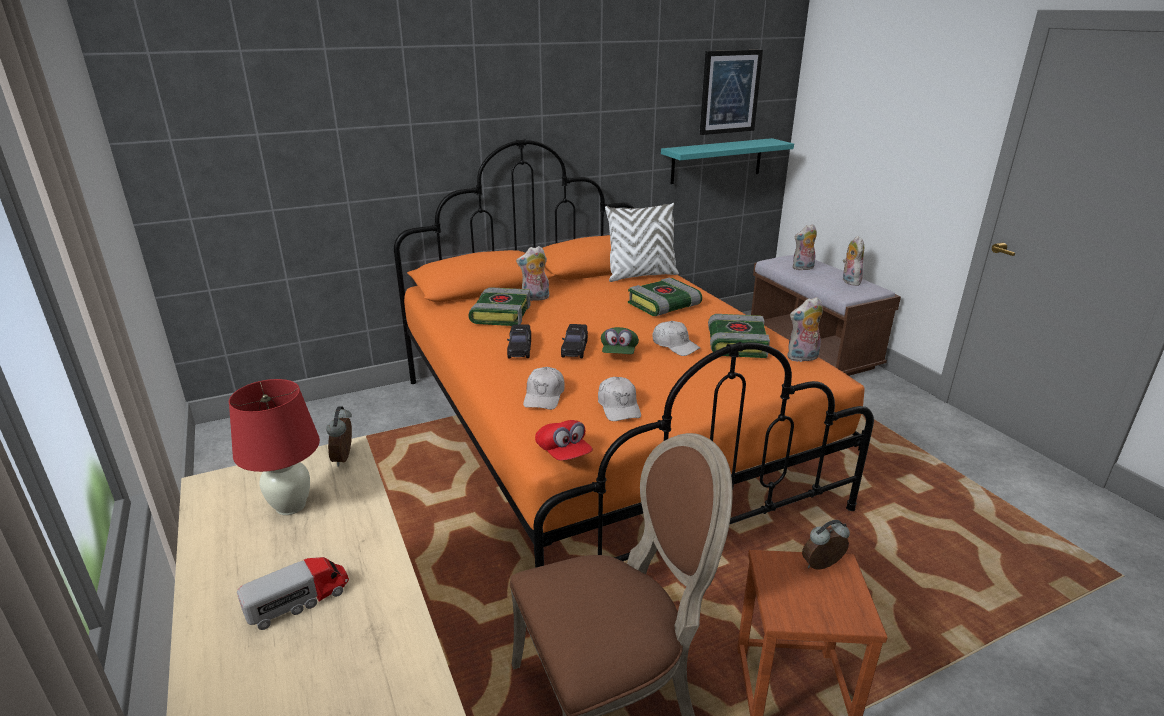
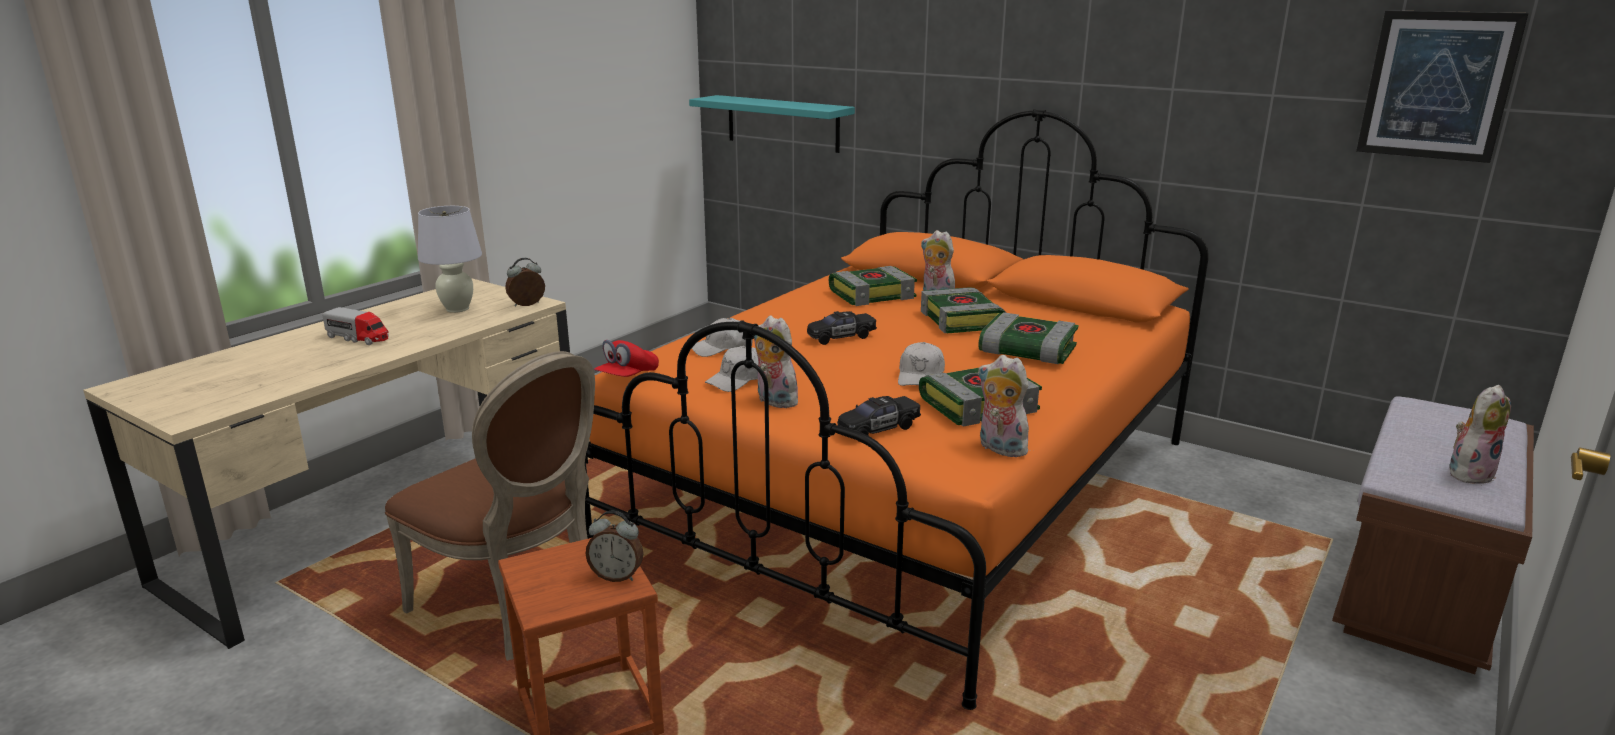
camera: 60 degrees right, 5 degrees down
(291, 506) = (457, 309): red table lamp -> white table lamp
(519, 349) = (806, 318): black toy car -> black toy car (878, 429)
(592, 305) = (963, 321): none -> book
(619, 354) = (857, 356): green cap -> none
(641, 275) = (1100, 323): white pillow -> none
(716, 161) = (1393, 203): turquoise shelf -> turquoise shelf (782, 123)
(803, 268) = (1438, 428): plush toy -> plush toy (773, 401)
(822, 567) = (617, 576): alarm clock -> alarm clock turned 150 degrees clockwise

